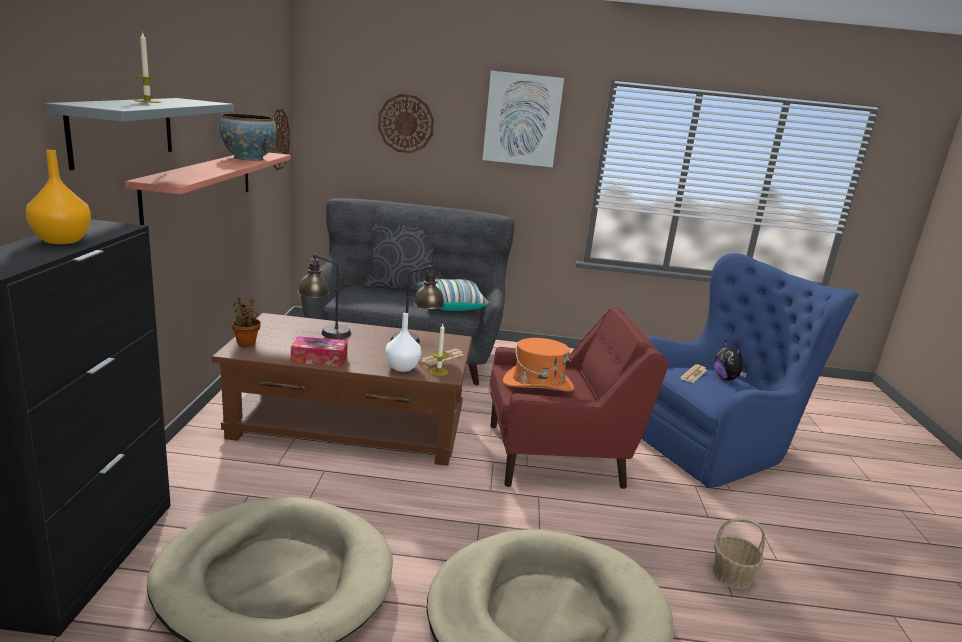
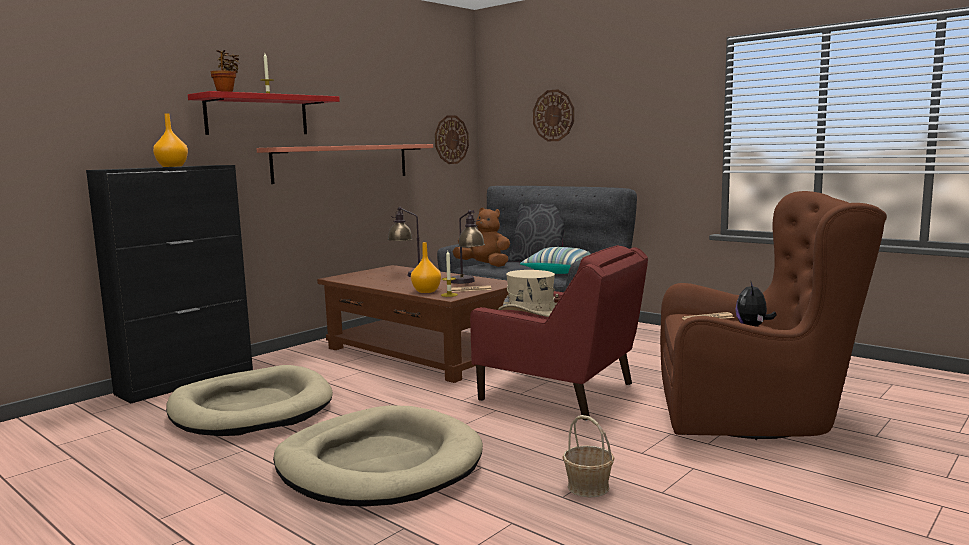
camera: 40 degrees right, 10 degrees down
(123, 130) = (257, 115): grey shelf -> red shelf
(246, 342) = (350, 275): potted plant -> potted plant (226, 92)
(249, 158) = (386, 144): bowl -> none
(319, 359) = (378, 284): tissue box -> none
(357, 300) = (484, 265): none -> brown plush toy
(401, 367) = (426, 291): white vase -> orange vase
(522, 119) = (647, 94): picture -> none
(538, 384) = (530, 313): orange hat -> beige hat
(714, 445) = (757, 415): blue armchair -> brown armchair

